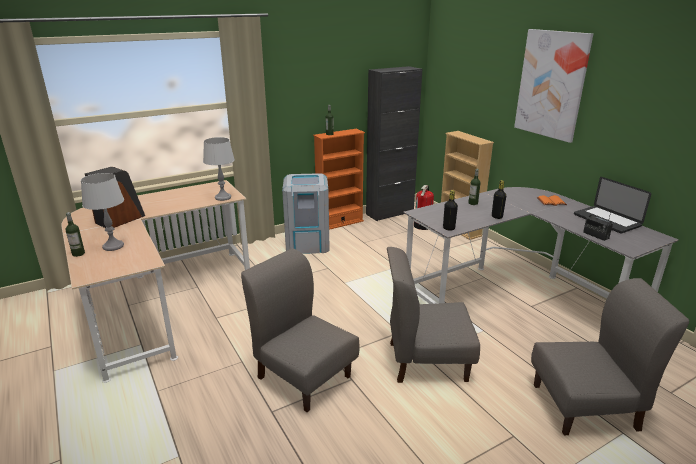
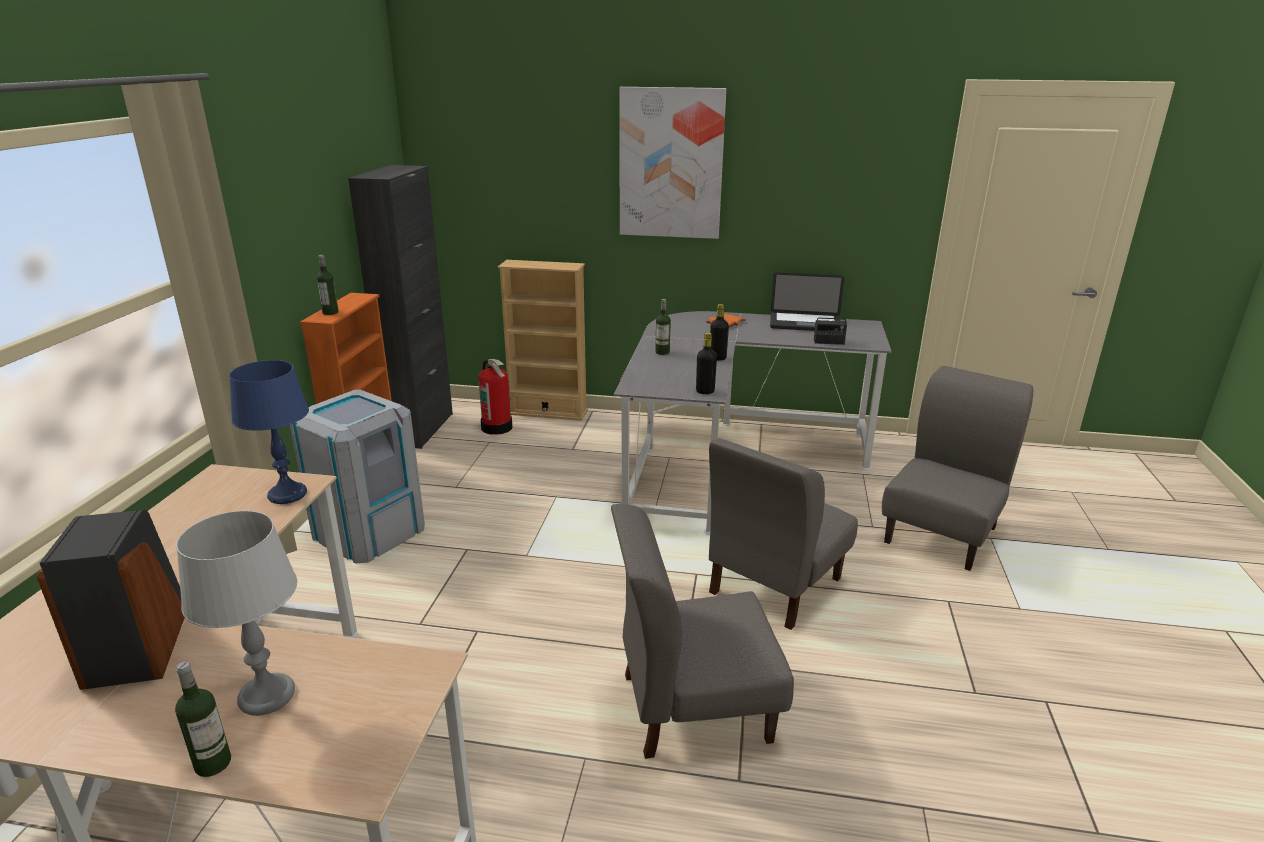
camera: 50 degrees left, 0 degrees up
(222, 197) = (287, 495): grey table lamp -> blue table lamp

